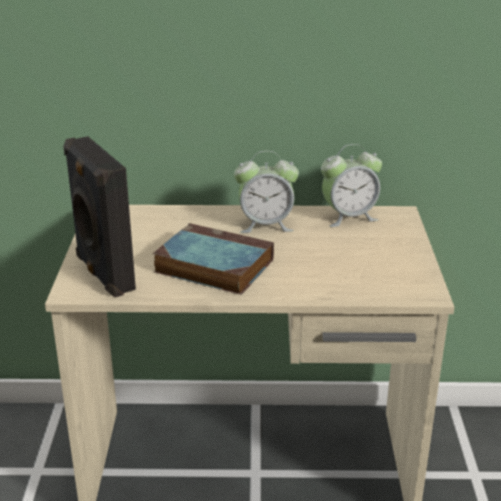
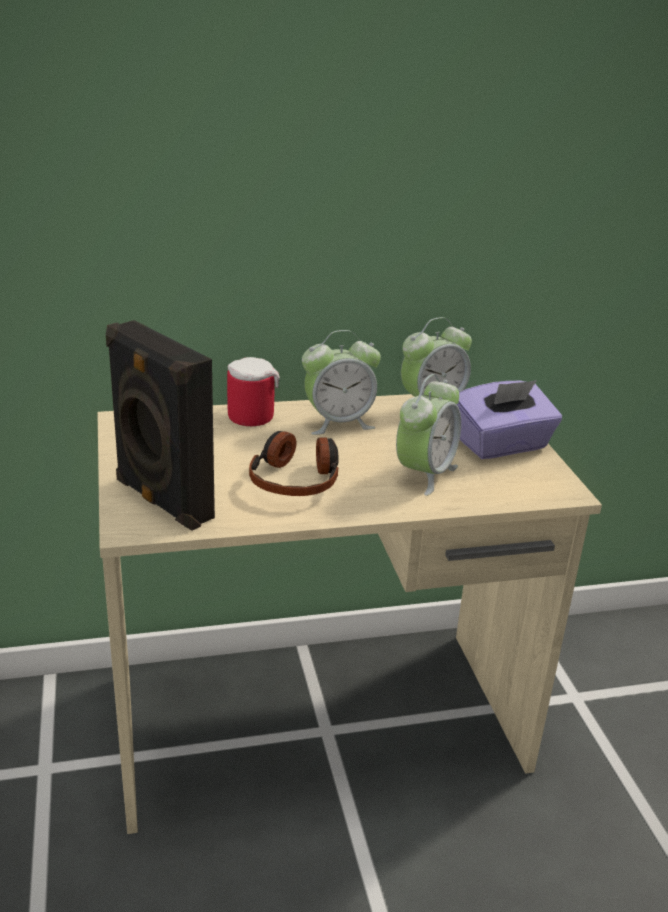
camera: 15 degrees left, 0 degrees up
(202, 213) = (252, 414): none -> mug
(211, 266) = (296, 479): book -> headphones
(315, 270) = (425, 474): none -> alarm clock
(392, 252) = (502, 445): none -> purple tissue box

